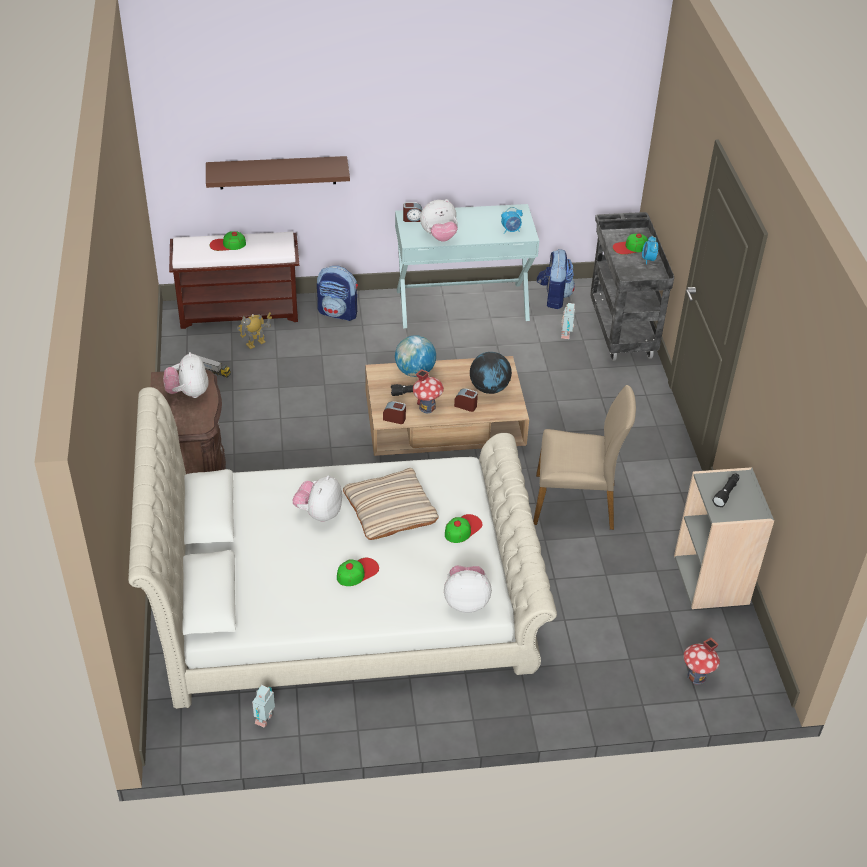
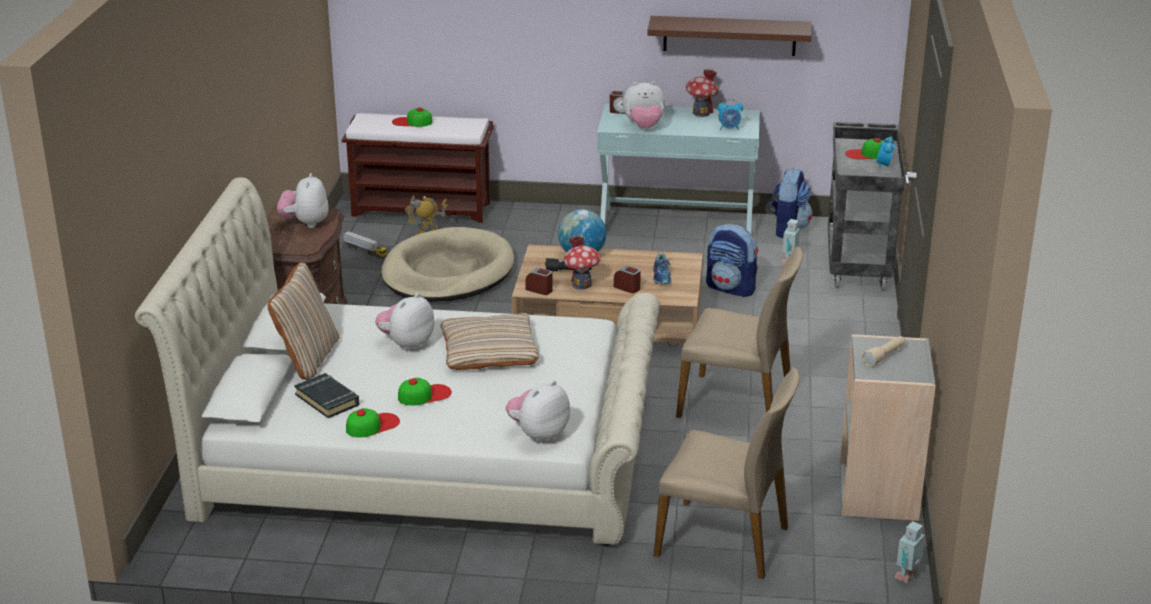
camera: 15 degrees right, 15 degrees down
(241, 543) = (307, 358): none -> beige pillow
(265, 719) = (283, 544): toy robot -> toy robot (908, 576)
(277, 172) = (474, 44): brown shelf -> brown shelf (729, 35)
(278, 590) = (327, 400): none -> black book
(289, 386) = (447, 272): none -> beige dog bed
(338, 313) = (531, 219): backpack -> backpack (731, 288)
(463, 528) = (565, 374): cap -> cap (372, 425)
(466, 601) = (538, 434): plush toy -> plush toy turned 60 degrees counterclockwise
(489, 388) = (662, 276): globe -> shoe
(612, 651) = (724, 540): none -> beige chair
(696, 676) = (822, 577): toy house -> toy house (701, 113)
(726, 493) = (885, 356): black flashlight -> beige flashlight

